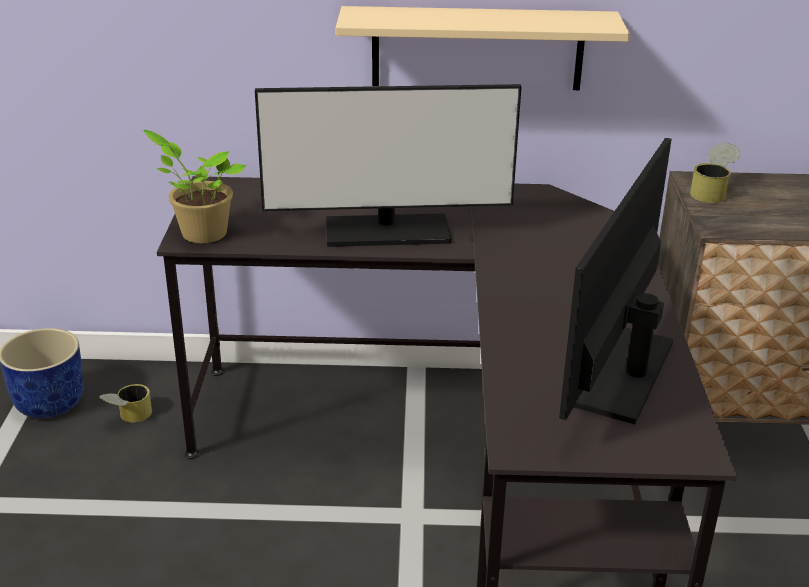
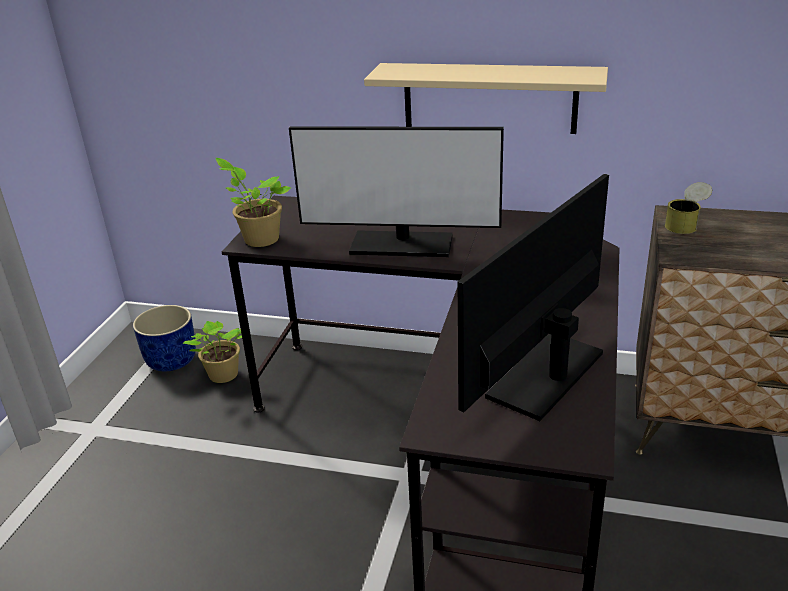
camera: 15 degrees right, 0 degrees up
(128, 417) = (222, 376): can -> potted plant

